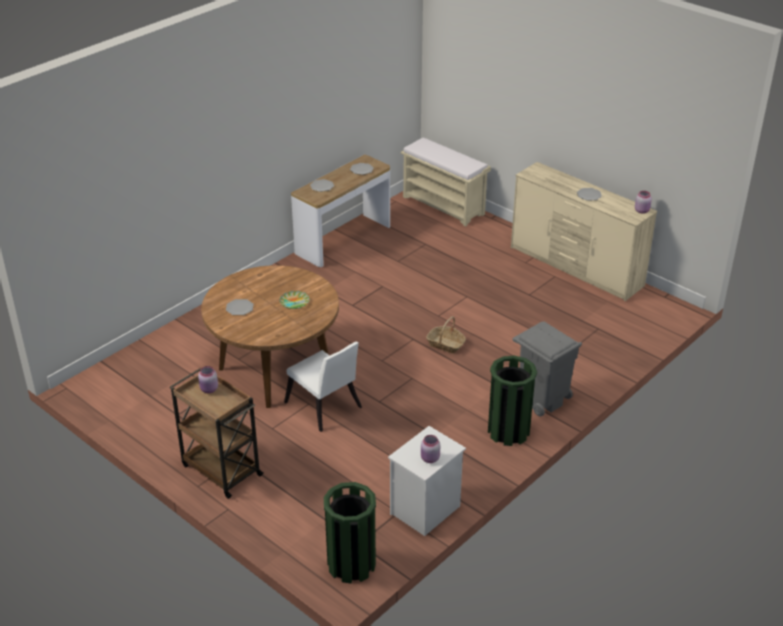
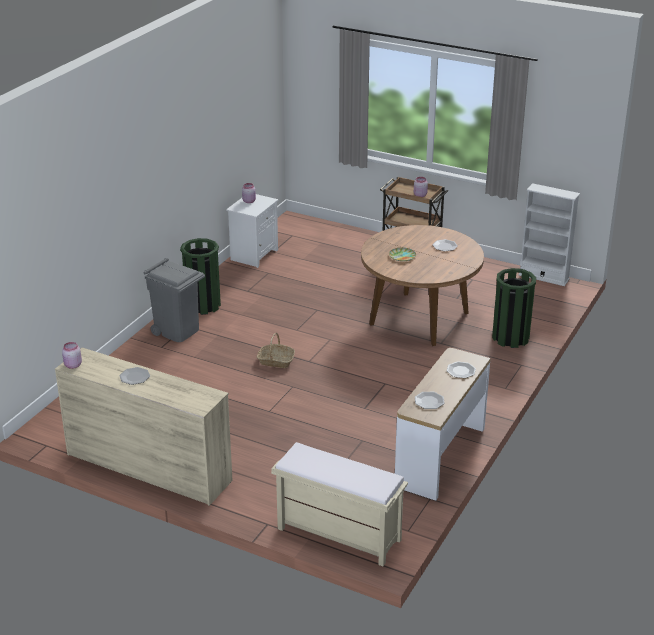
camera: 165 degrees right, 5 degrees down
(93, 403) = (544, 277): none -> white bookcase
(325, 408) = (359, 299): white chair -> none
(351, 564) = (292, 226): green trash can -> green trash can (510, 338)

